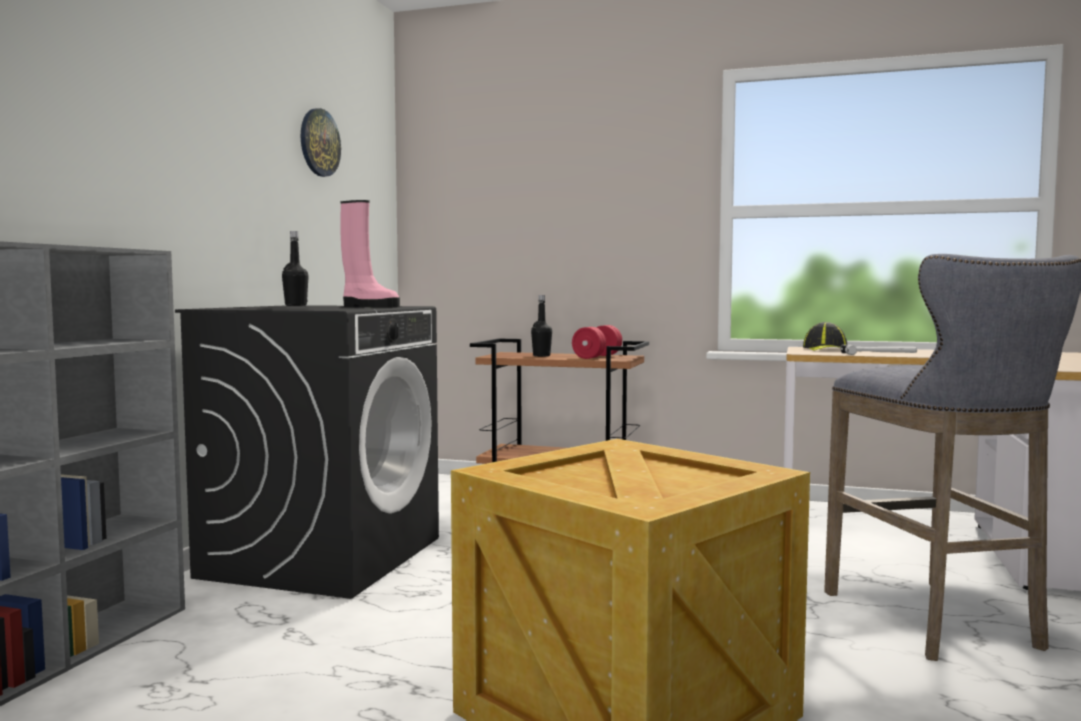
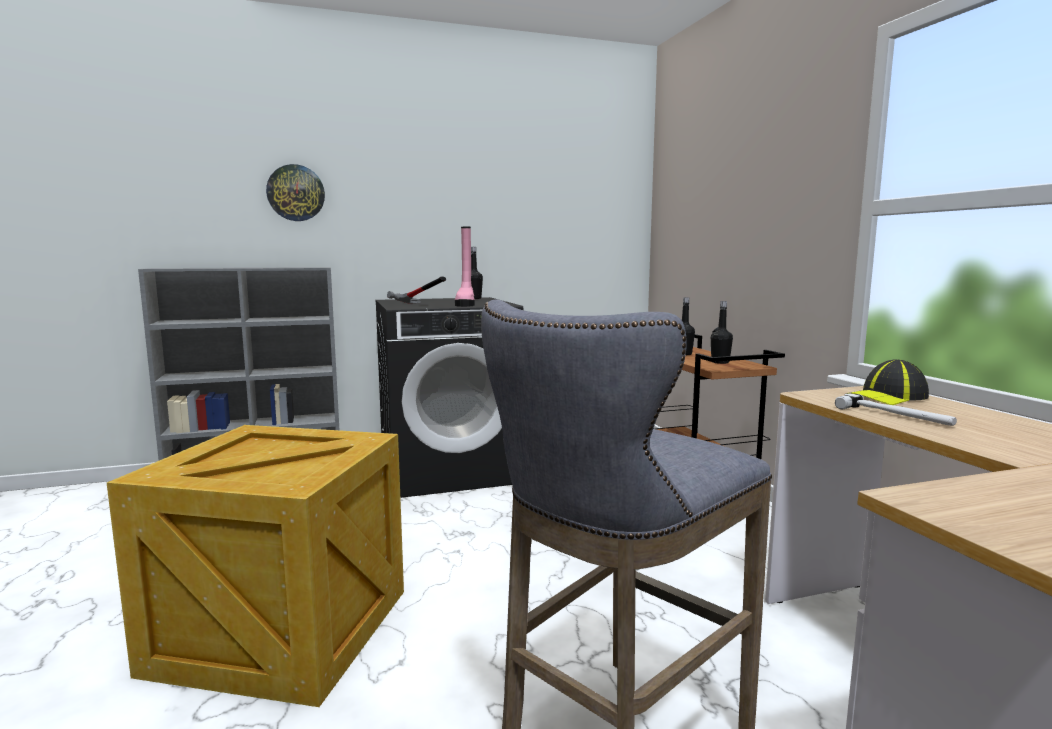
camera: 55 degrees right, 5 degrees up
(319, 142) = (539, 176): wall clock -> wall clock (296, 193)
(328, 308) = (416, 305): none -> hammer
(597, 356) = (720, 362): red dumbbell -> black bottle

